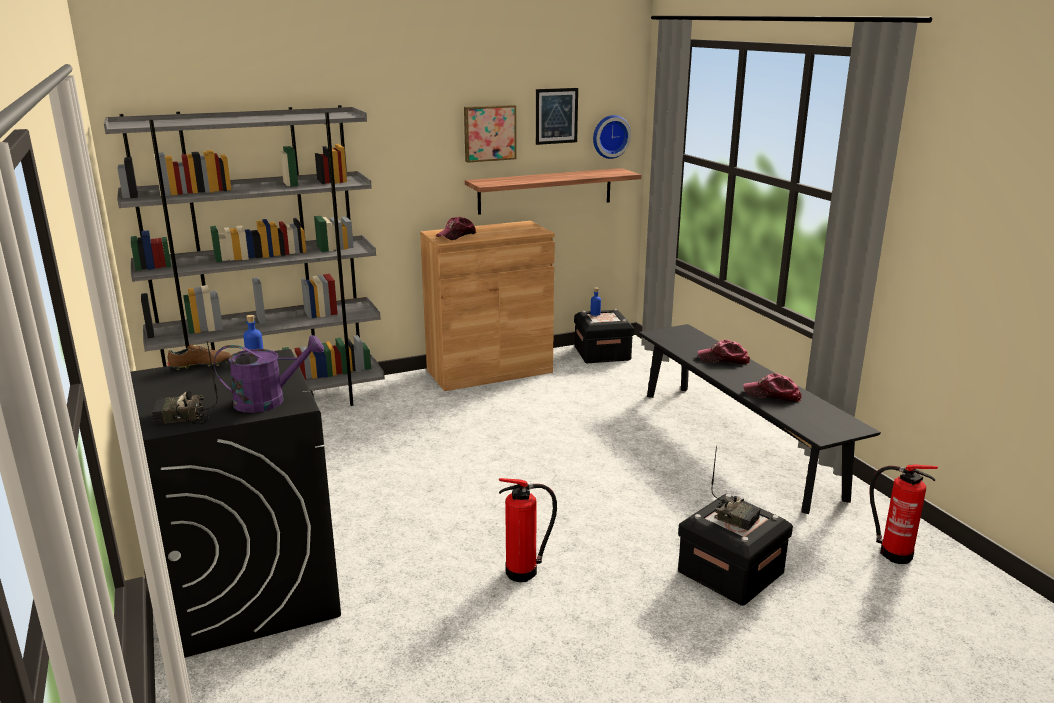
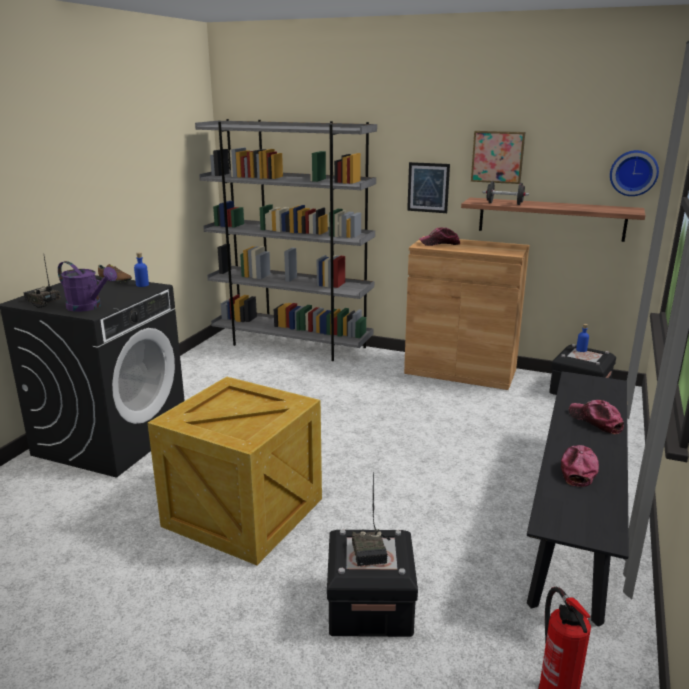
camera: 45 degrees right, 0 degrees up
(516, 181) = (504, 203): none -> black dumbbell
(524, 572) = (241, 512): fire extinguisher -> crate
(556, 116) = (571, 146): picture -> picture (428, 187)
(772, 395) = (577, 469): cap -> cap turned 45 degrees clockwise

